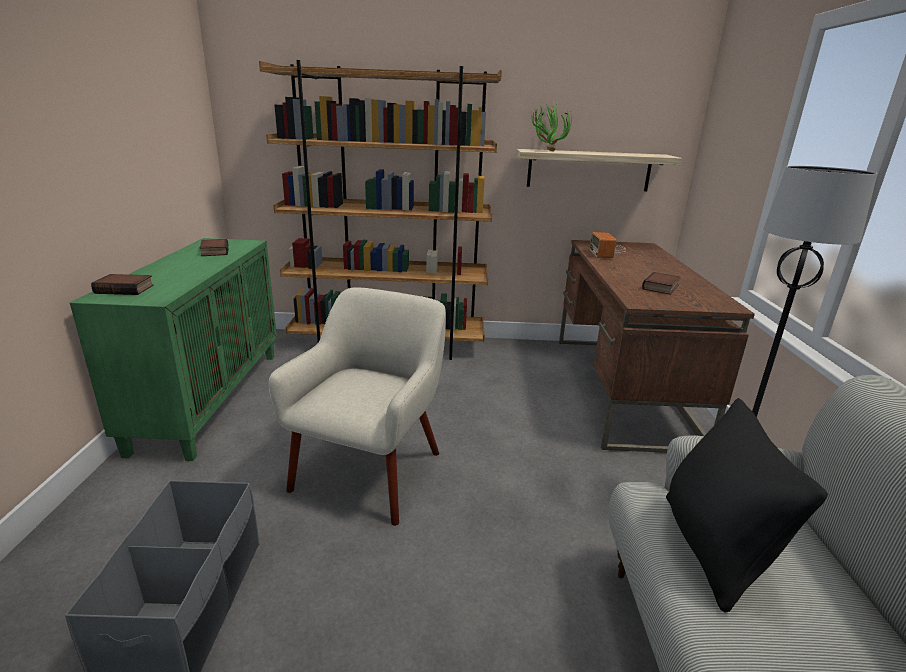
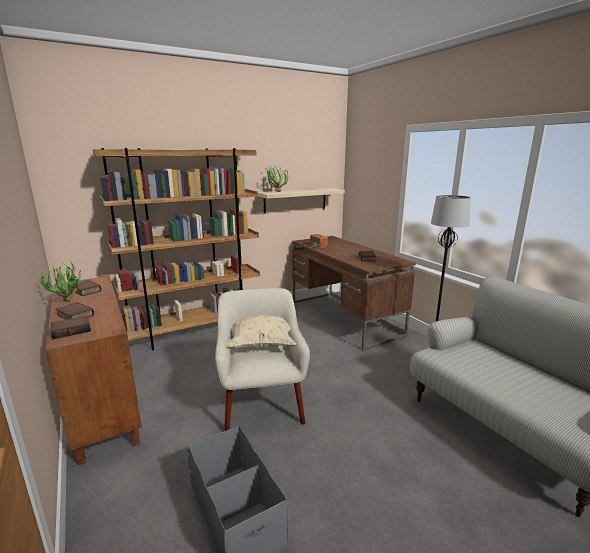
camera: 30 degrees left, 5 degrees down
(156, 274) = (74, 315): none -> book
(176, 260) = (68, 303): none -> potted plant
(210, 398) = (102, 403): green cabinet -> brown cabinet
(375, 379) = (261, 344): none -> beige pillow
(712, 550) = (470, 364): black pillow -> none

